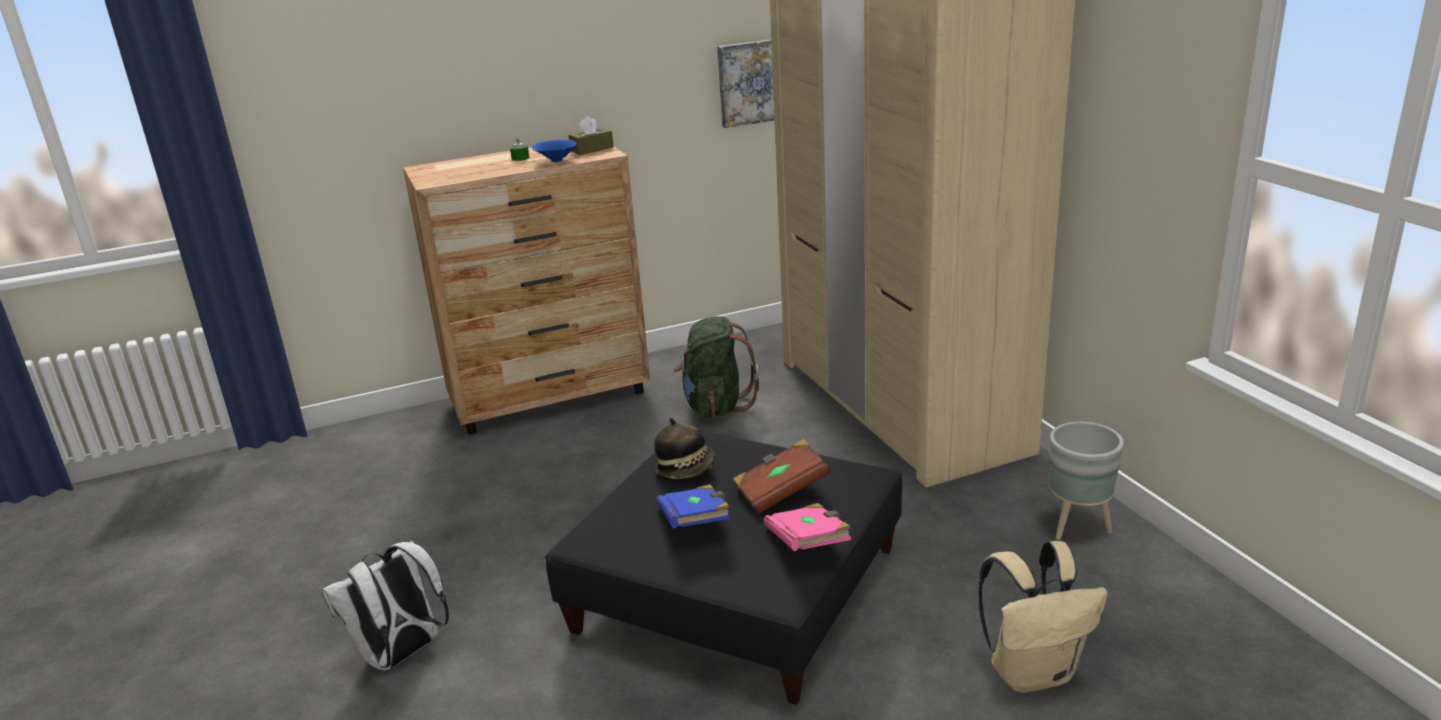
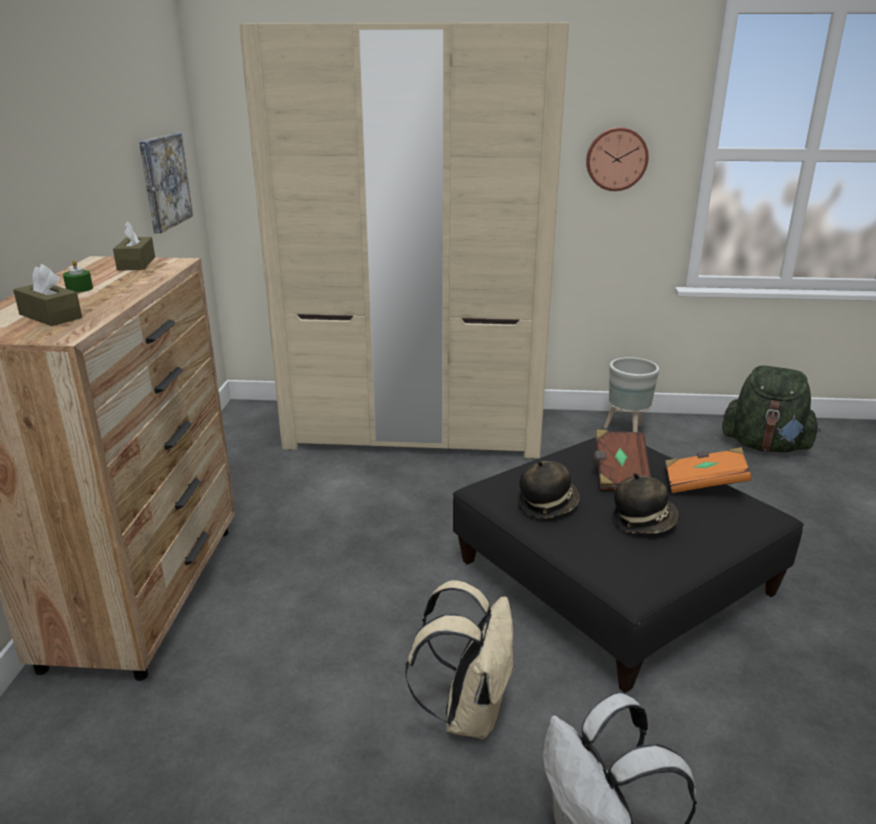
camera: 65 degrees left, 0 degrees up
(462, 170) = (50, 316): none -> brown tissue box
(555, 161) = (142, 279): blue bowl -> none
(695, 522) = (643, 522): blue book -> hat
(716, 406) = (310, 502): green backpack -> green backpack (765, 446)
(808, 543) = (704, 484): pink book -> orange book
(1033, 672) = (768, 496): beige backpack -> beige backpack (468, 712)
(1140, 143) = (616, 159): none -> wall clock

